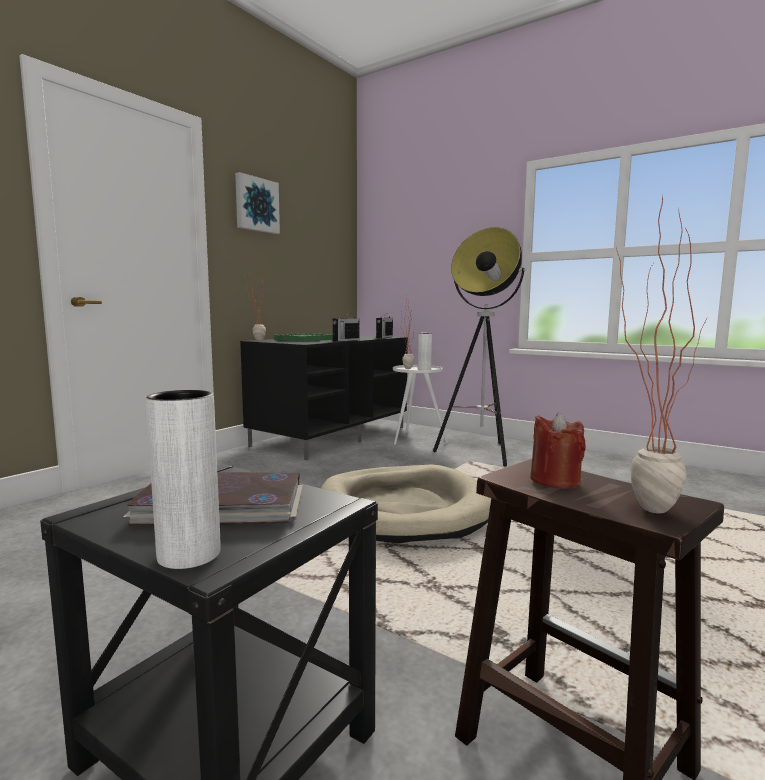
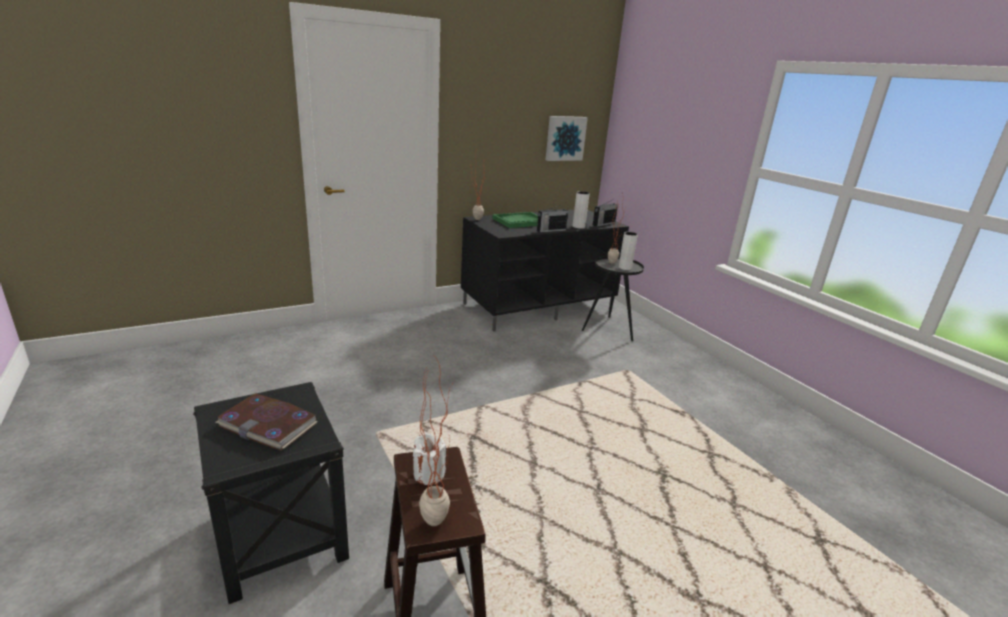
camera: 25 degrees right, 15 degrees up
(189, 555) = (221, 457): white vase -> white vase (578, 226)
(256, 205) = (491, 91): picture -> picture (565, 138)
(403, 509) = (518, 406): beige dog bed -> none
(416, 439) = (609, 328): white side table -> black side table
(481, 453) = (651, 362): floor lamp -> none
(555, 480) = (428, 474): red candle -> white candle

